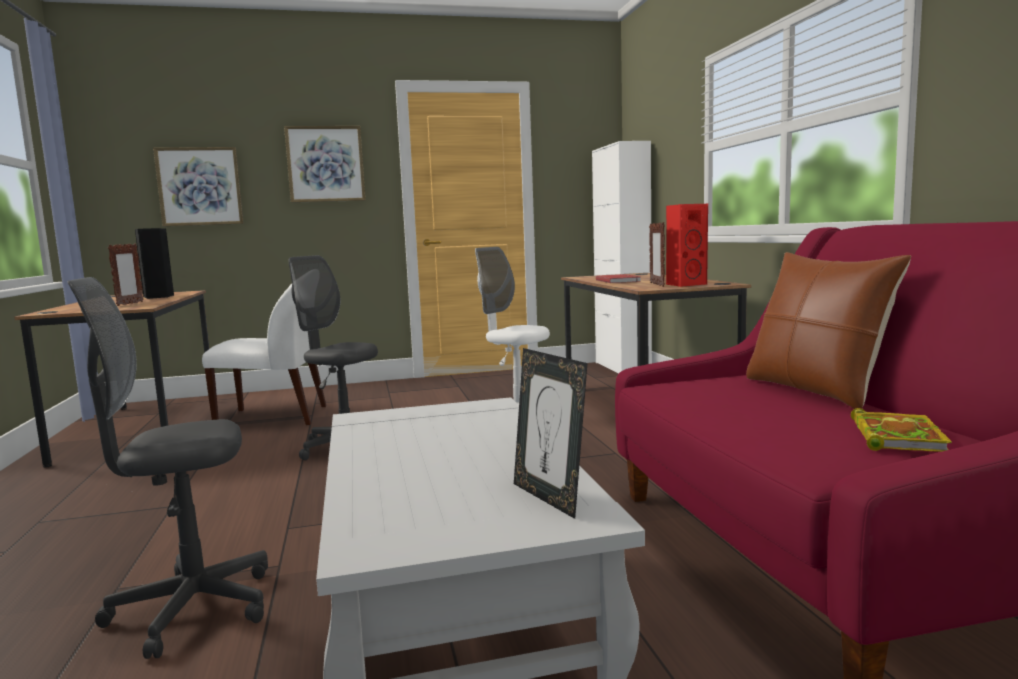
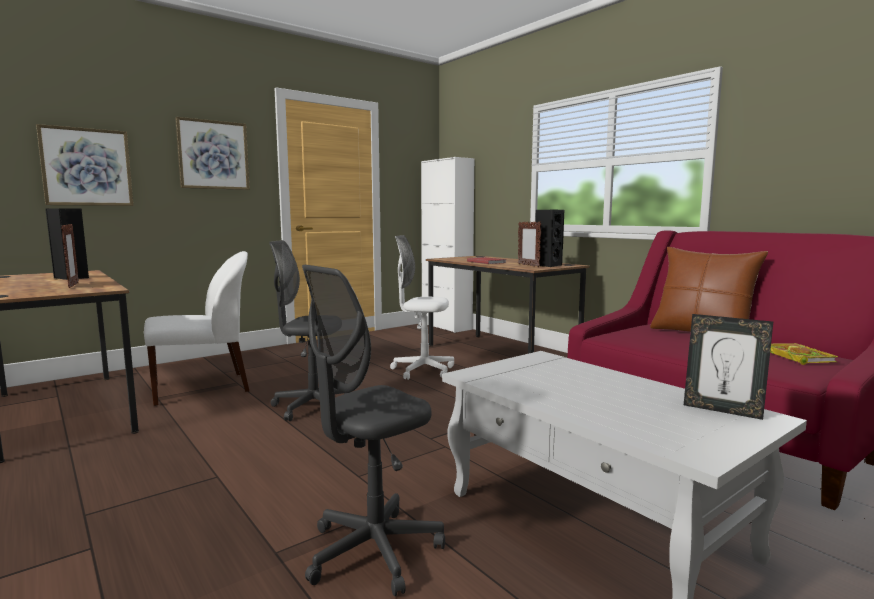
camera: 25 degrees left, 0 degrees up
(684, 284) = (547, 265): red speaker -> black speaker

